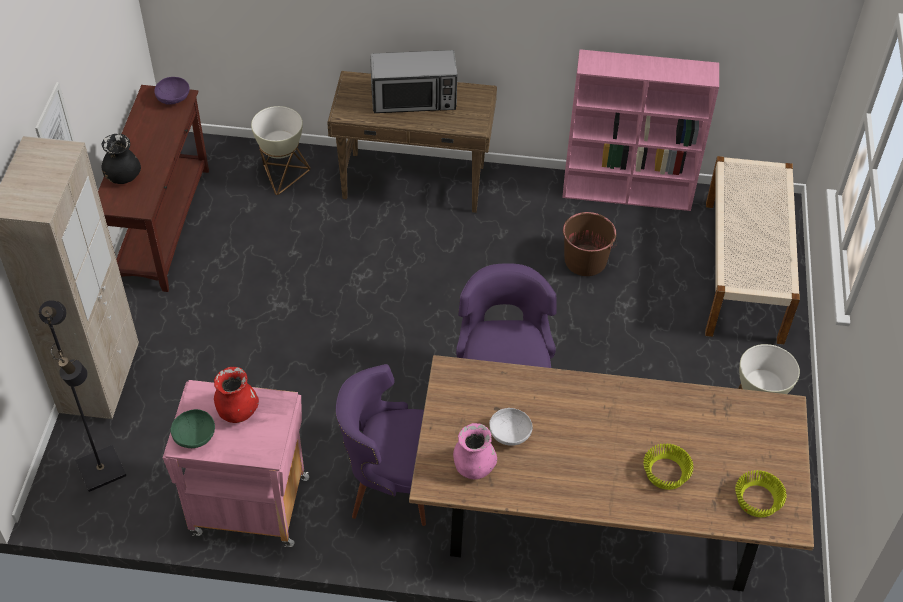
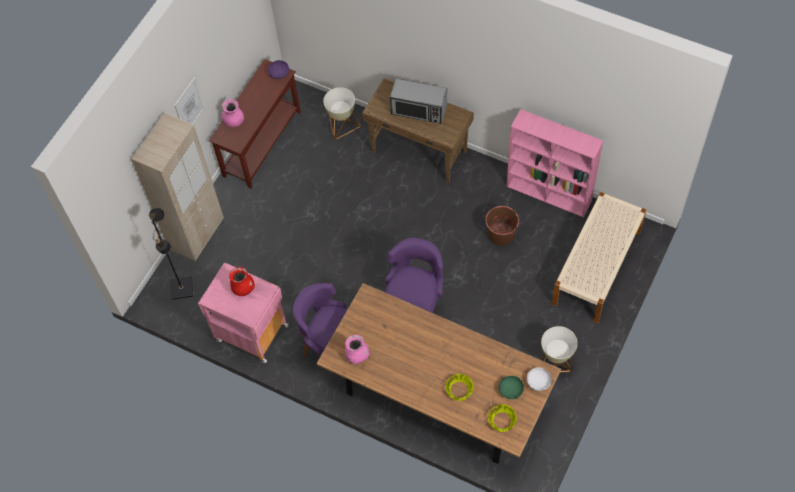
camera: 25 degrees right, 10 degrees up
(123, 177) = (234, 121): black vase -> pink vase
(195, 437) = (217, 297): green bowl -> green bowl (510, 391)
(509, 435) = (384, 342): white bowl -> white bowl (538, 382)

